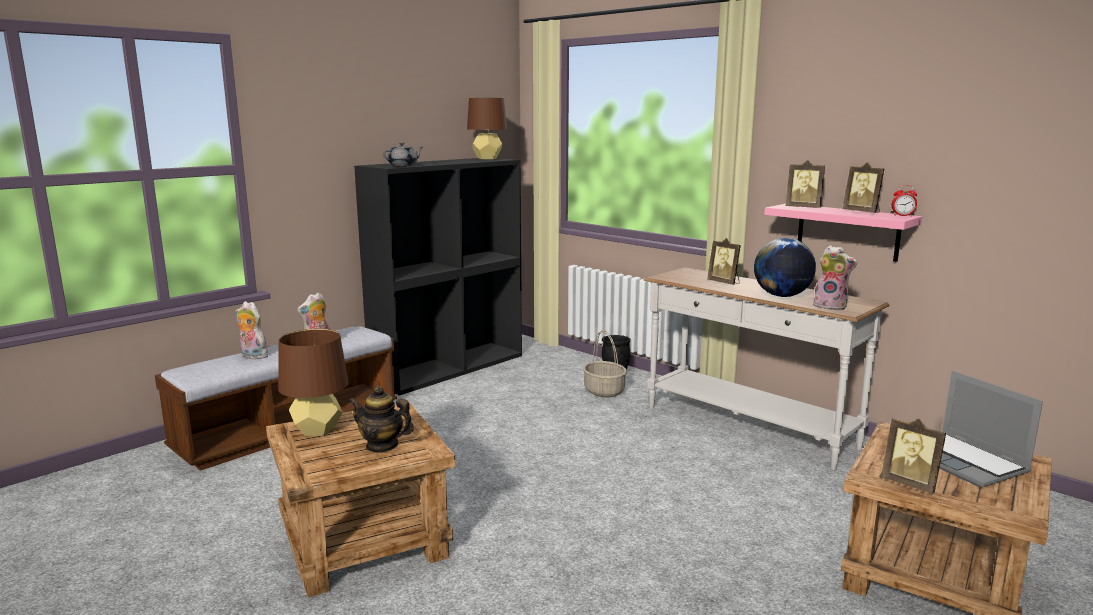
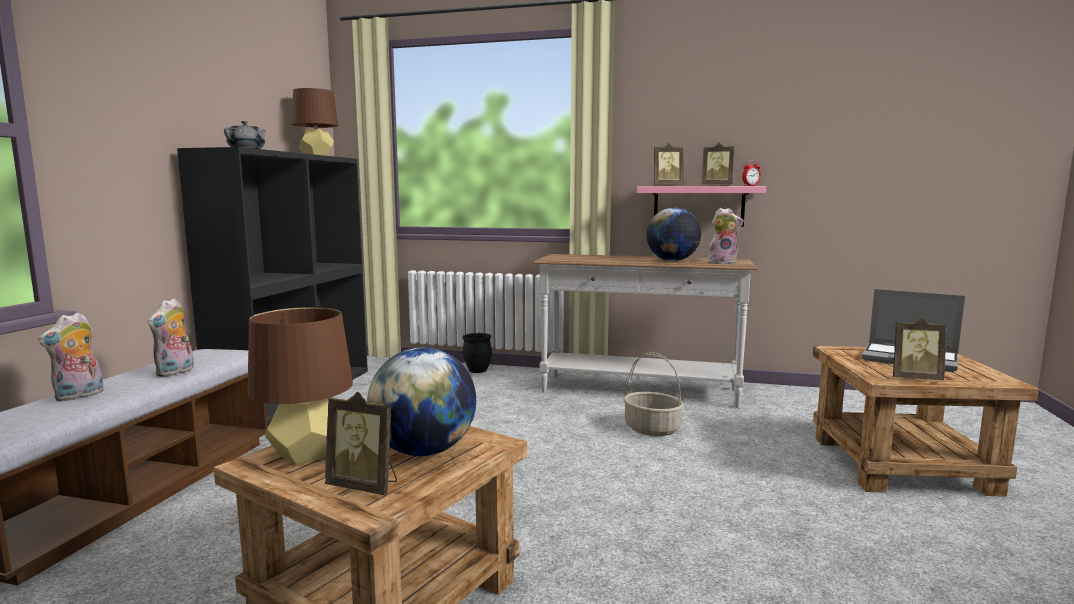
camera: 30 degrees left, 5 degrees down
(252, 356) = (79, 396): plush toy -> plush toy turned 60 degrees counterclockwise
(382, 446) = (424, 451): teapot -> globe
(604, 391) = (485, 386): basket -> basket (652, 429)
(724, 283) = (608, 258): picture frame -> picture frame (365, 486)

